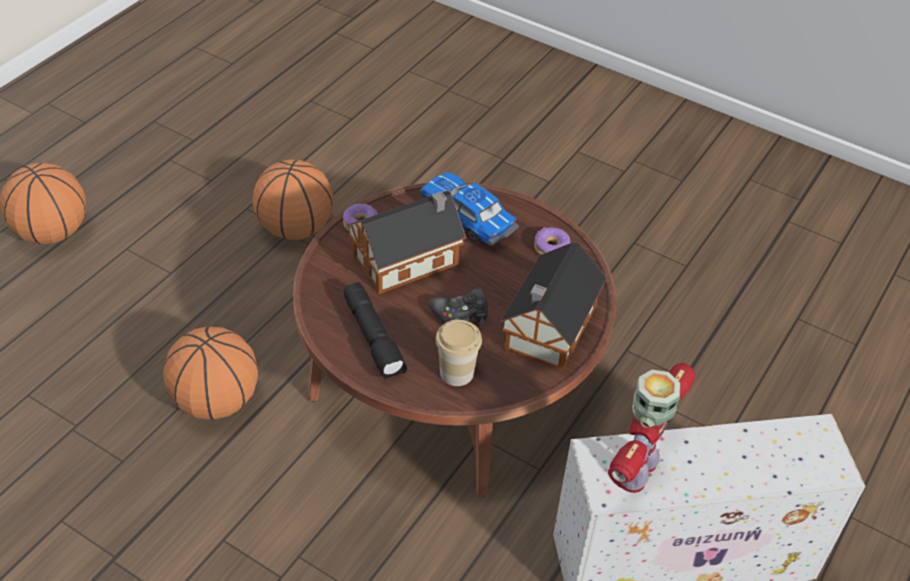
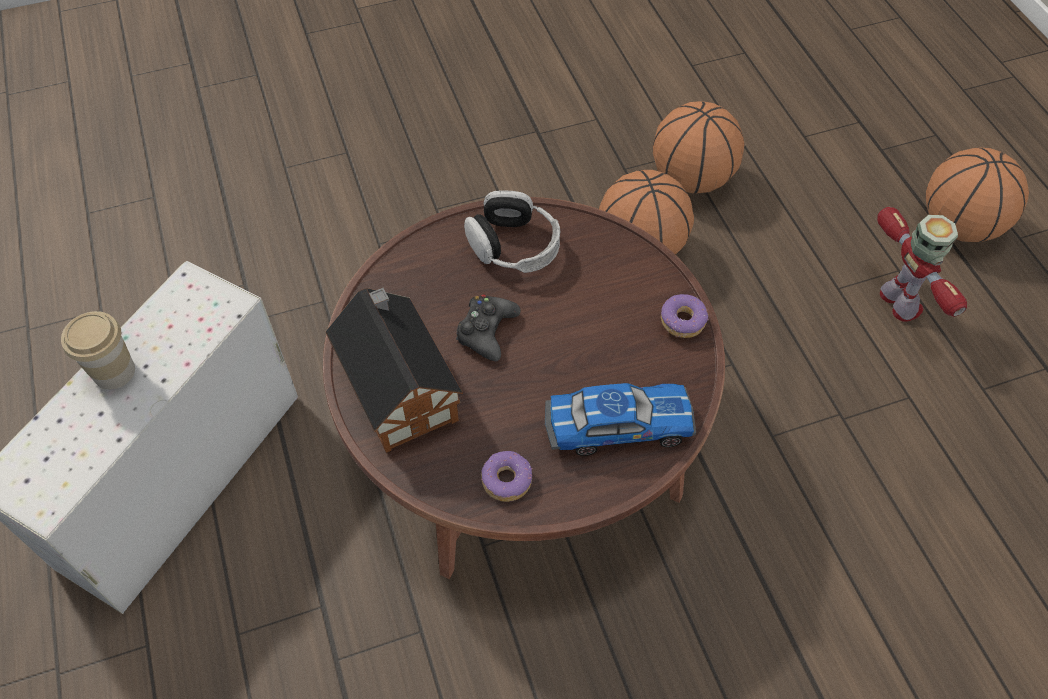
camera: 130 degrees right, 10 degrees up
(296, 228) = (844, 424): basketball -> basketball (691, 179)
(374, 338) = (514, 245): black flashlight -> headphones
(410, 259) = (598, 336): toy house -> none
(456, 373) = (421, 284): cup -> cup (114, 372)
(635, 469) = (184, 319): toy robot -> toy robot (900, 304)

